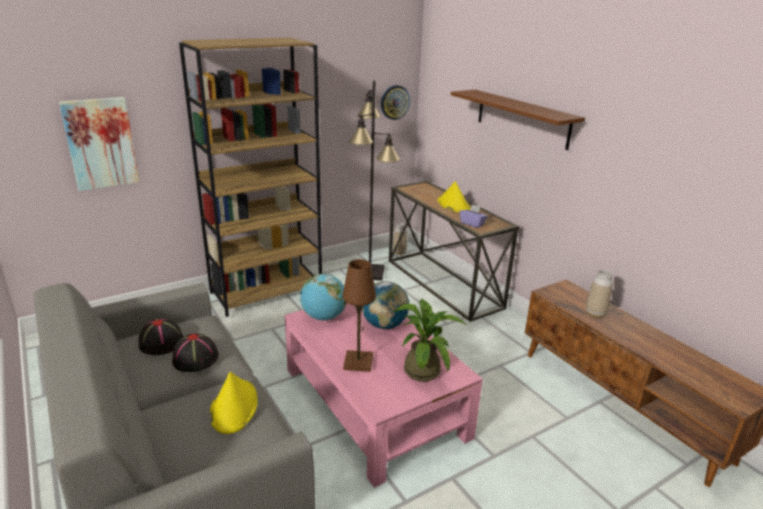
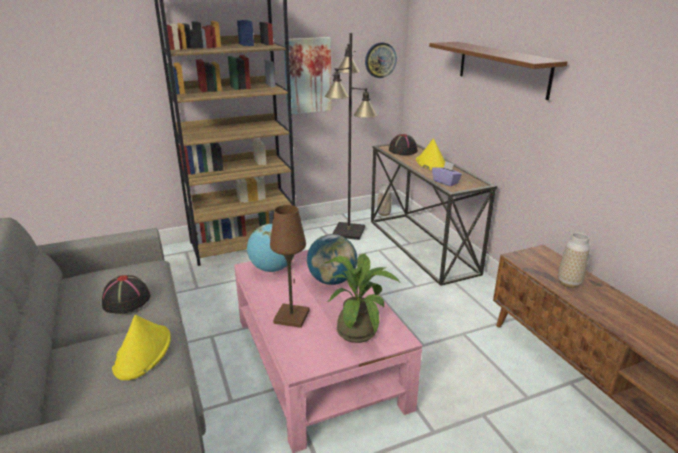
camera: 10 degrees right, 0 degrees up
(101, 143) = (80, 91): picture -> picture (307, 76)
(161, 342) = (101, 282): black hat -> black hat (402, 150)

